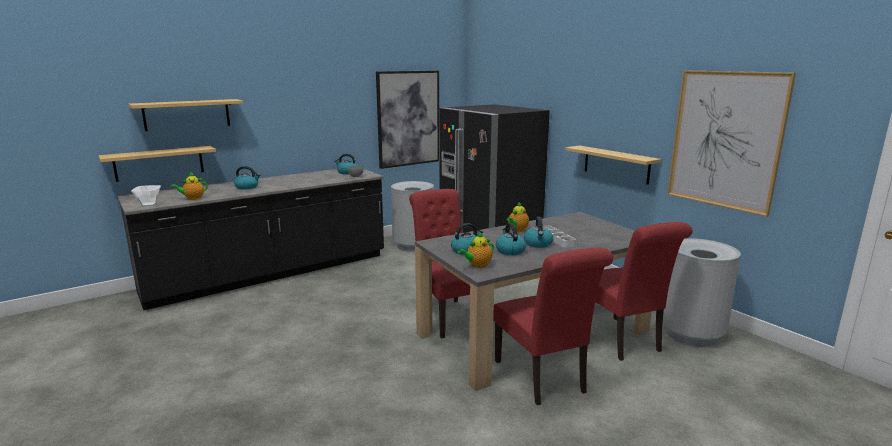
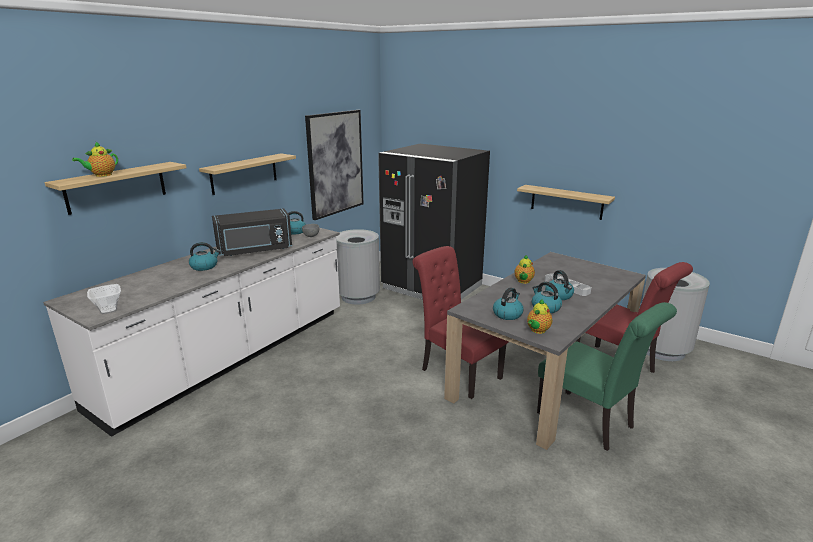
camera: 20 degrees left, 5 degrees up
(159, 163) = (89, 252): shelf -> shelf (244, 173)
(192, 198) = (156, 292): teapot -> teapot (101, 175)
(270, 273) = (230, 356): black counter -> white counter
(298, 181) = (255, 250): none -> black microwave
(543, 379) = (590, 422): red chair -> green chair
(725, 140) = (680, 180): picture -> none

